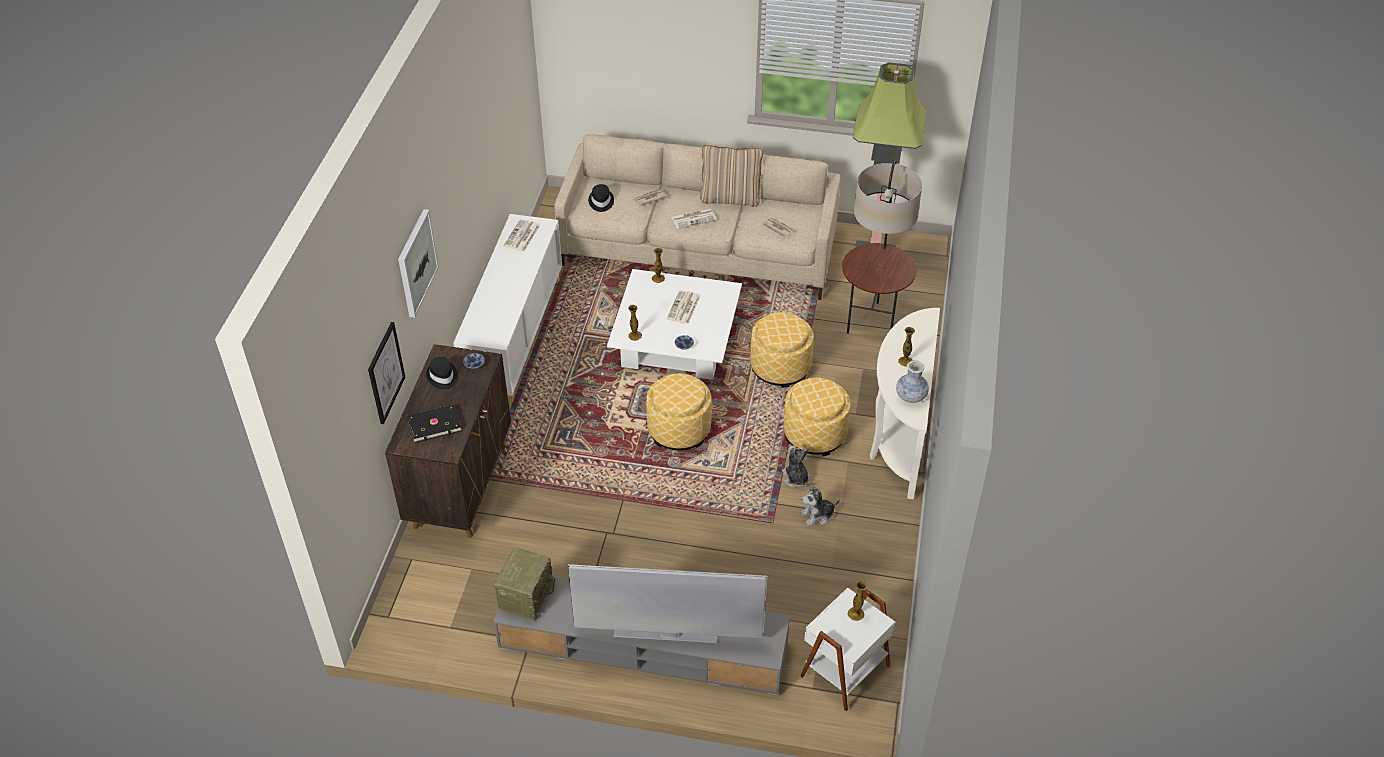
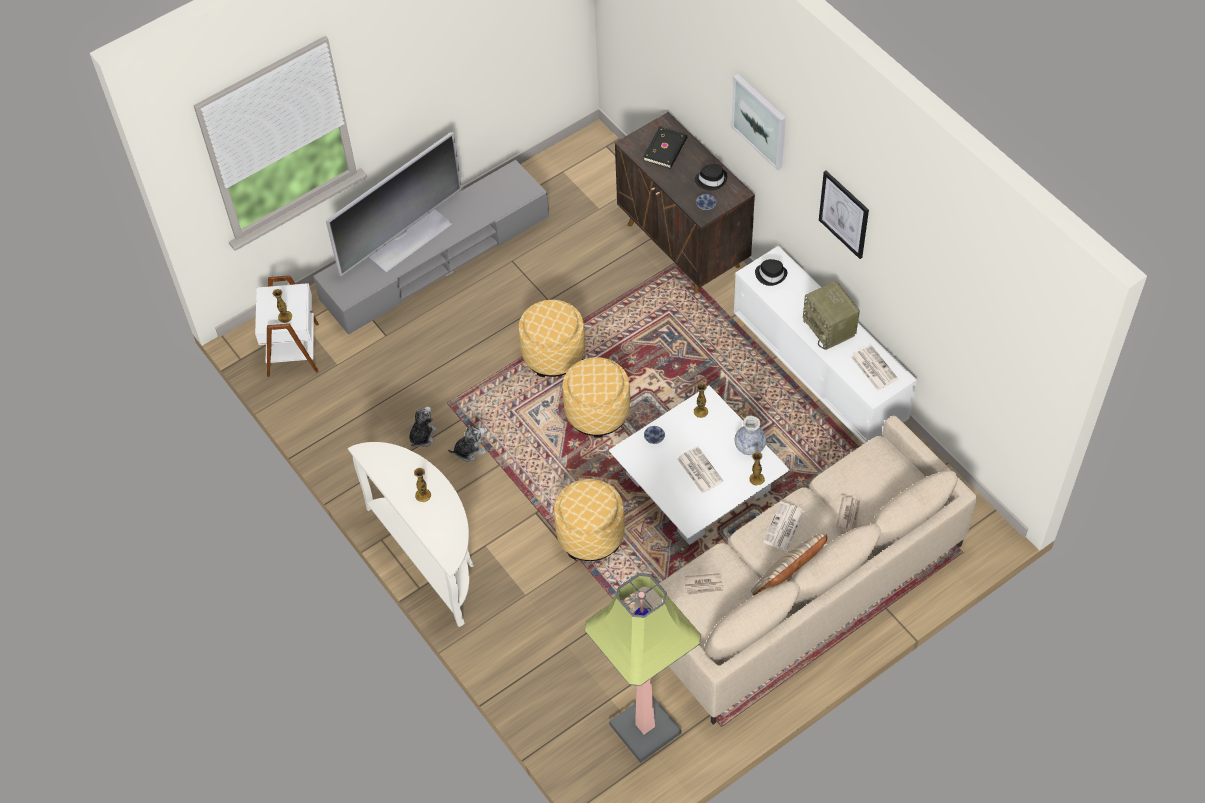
camera: 135 degrees right, 10 degrees up
(385, 373) = (692, 88): picture -> picture (844, 214)
(526, 596) = (516, 186): radio -> radio (830, 328)
(601, 202) = (880, 471): black hat -> black hat (771, 274)
(795, 478) = (469, 450): plush toy -> plush toy turned 45 degrees counterclockwise
(814, 434) = (496, 499): ottoman -> ottoman (553, 354)
(872, 322) = (569, 653): floor lamp -> none
(911, 396) = (387, 466): vase -> vase (750, 446)

